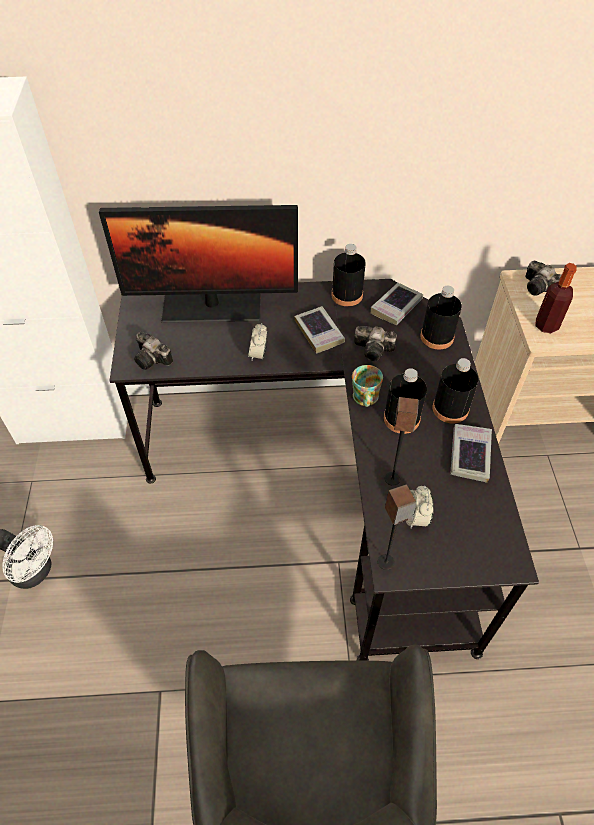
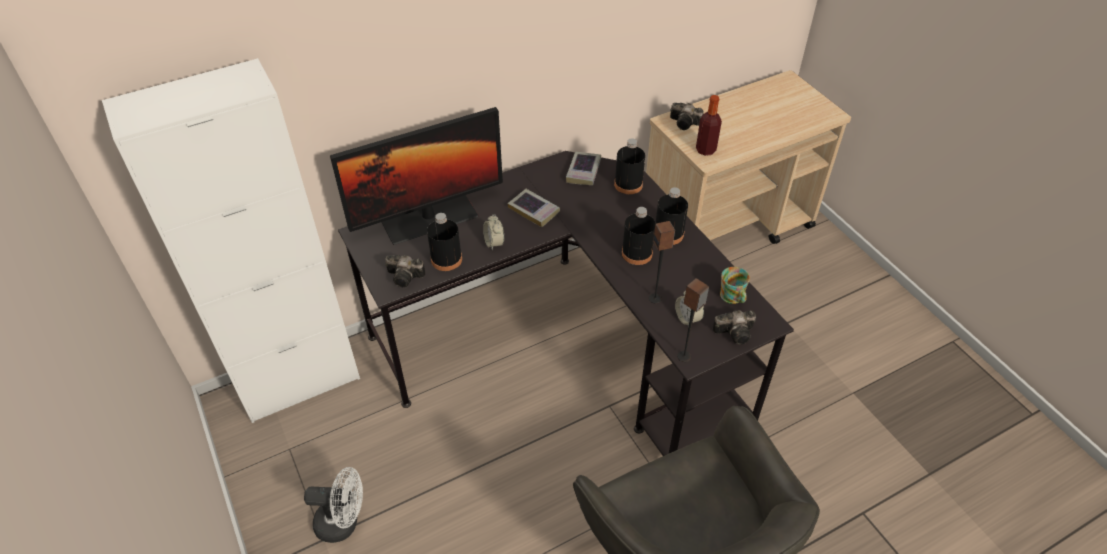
camera: 25 degrees left, 5 degrees down
(347, 295) = (538, 174): black bottle -> black bottle (446, 259)
(365, 399) = (600, 249): mug -> mug (733, 298)
(375, 350) = (586, 209): camera -> camera (736, 332)
(469, 455) = (701, 262): book -> none

